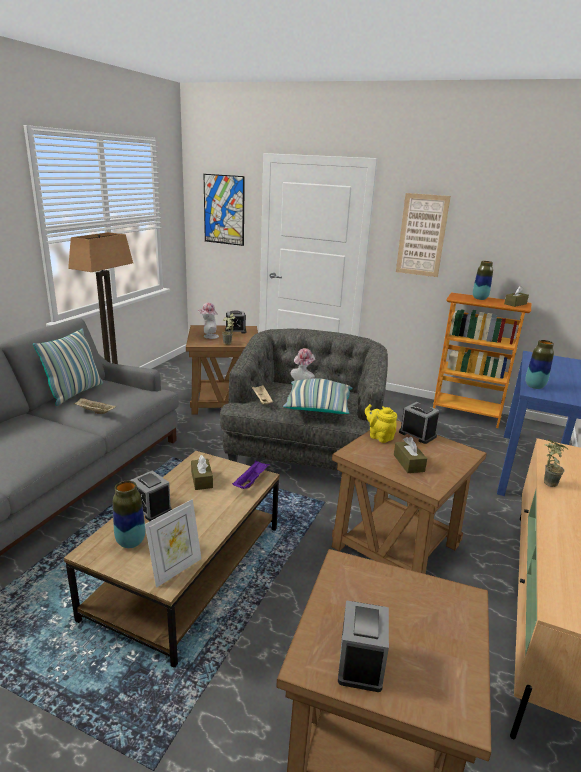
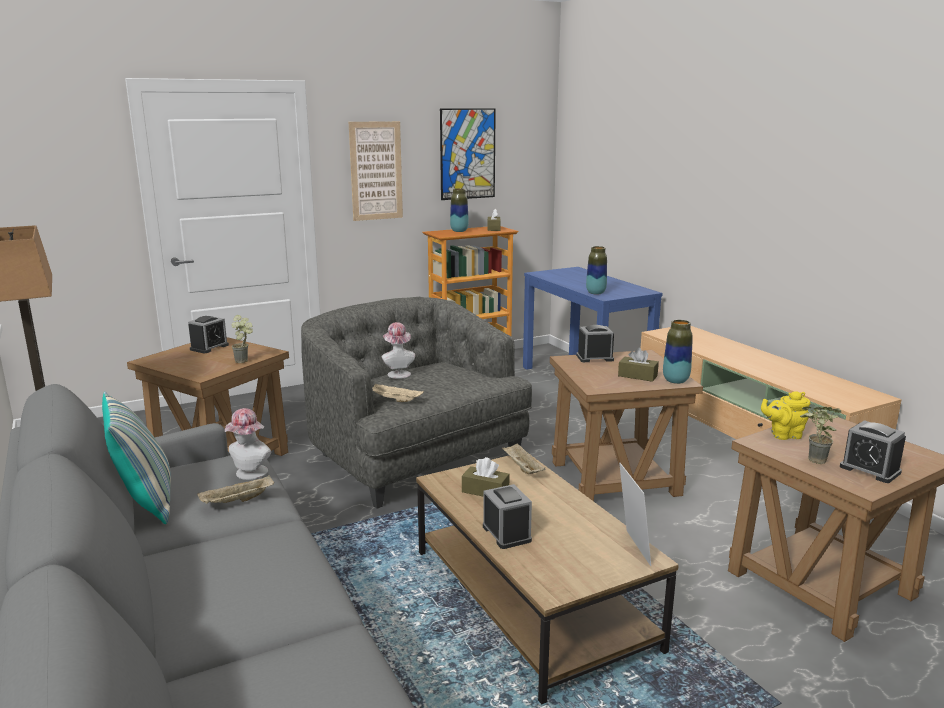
camera: 50 degrees left, 5 degrees down
(131, 542) = (559, 561): vase -> vase (675, 381)
(151, 508) = (506, 533): alarm clock -> alarm clock turned 105 degrees counterclockwise
(209, 336) = (195, 363): hat -> hat (249, 474)
(224, 210) = (60, 173): picture -> picture (467, 154)
(251, 481) = (522, 468): purple tray -> beige tray
(318, 408) = (457, 383): pillow -> none
(379, 437) = (580, 370): yellow teapot -> yellow teapot (783, 435)
(546, 482) = (704, 352): potted plant -> potted plant (812, 461)

